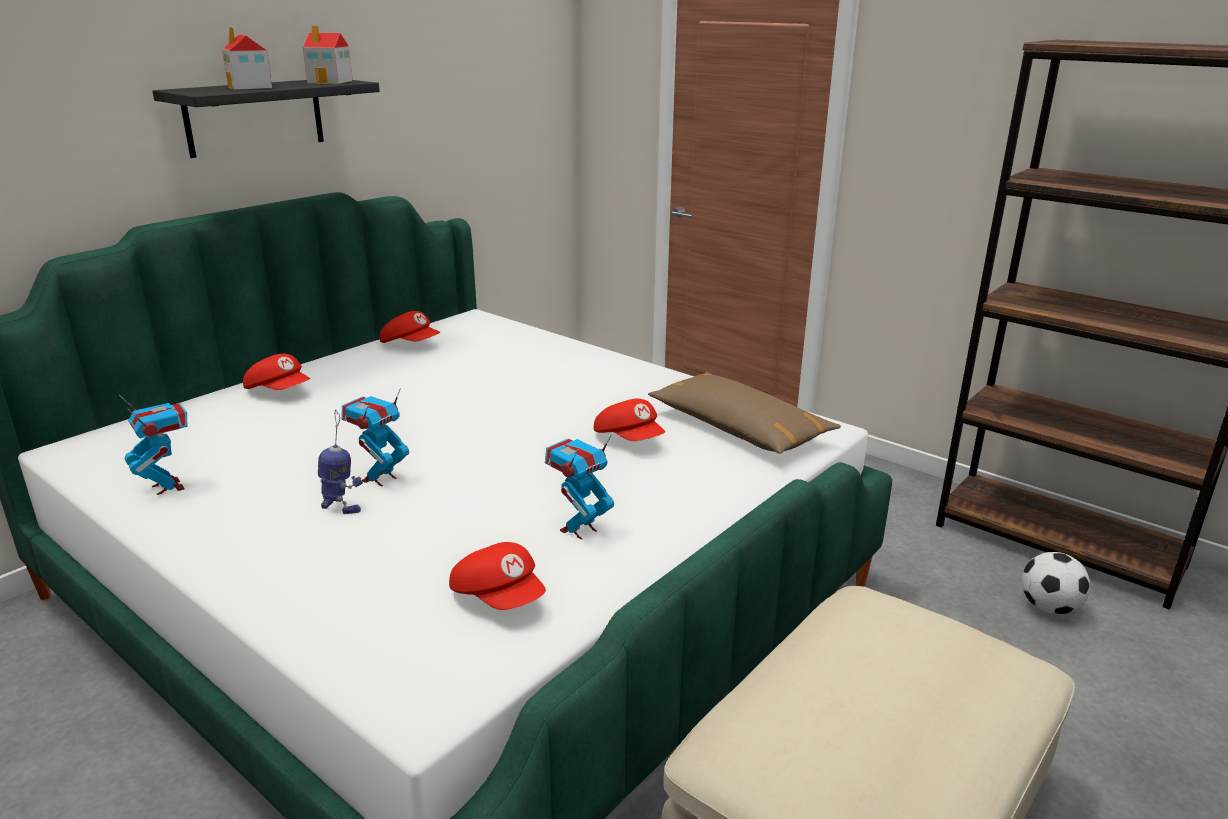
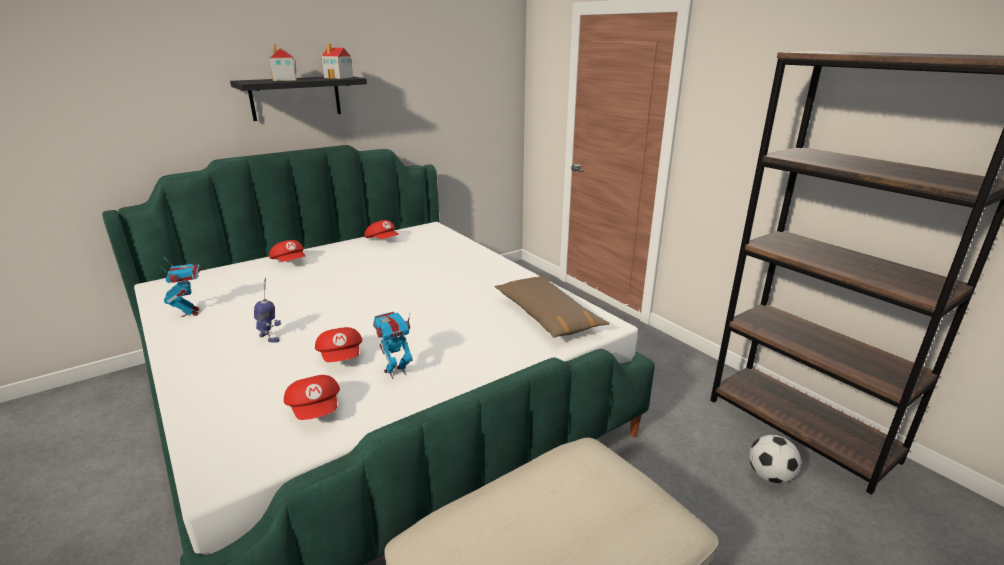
camera: 15 degrees right, 0 degrees up
(380, 478) = (304, 322): toy robot -> none
(630, 439) = (470, 315): red cap -> red cap (342, 357)

